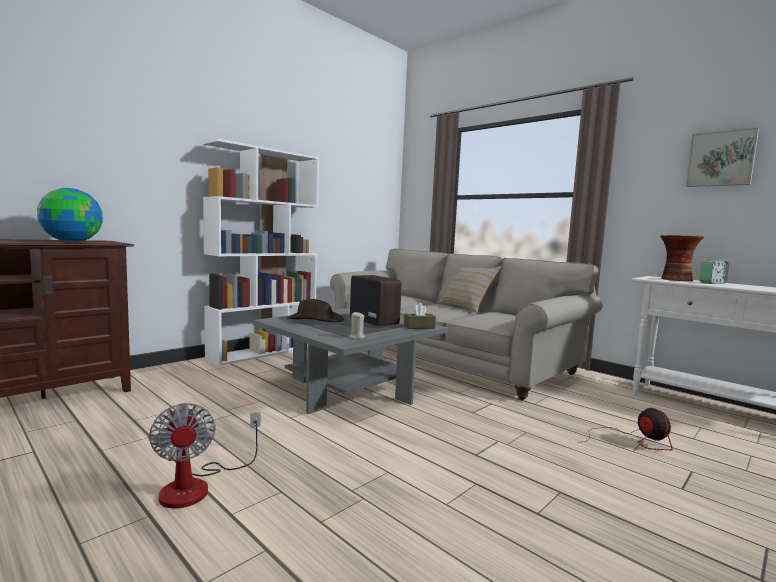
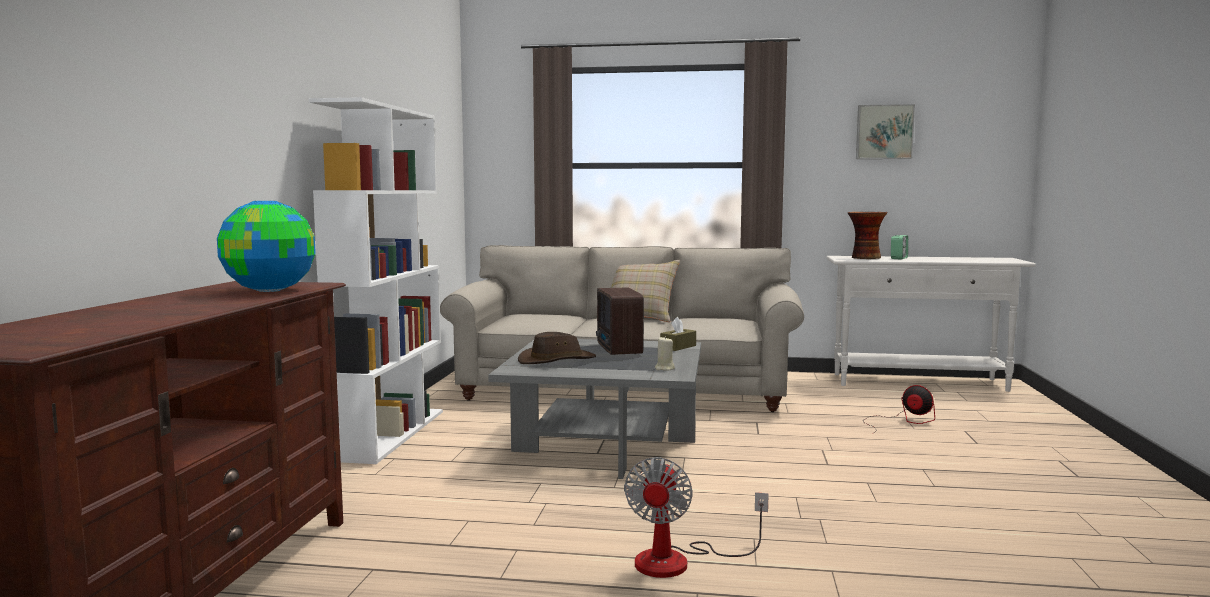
camera: 35 degrees left, 0 degrees up
(198, 485) = (679, 561): fan -> fan turned 75 degrees clockwise
(373, 321) = (618, 350): radio -> radio turned 120 degrees counterclockwise

